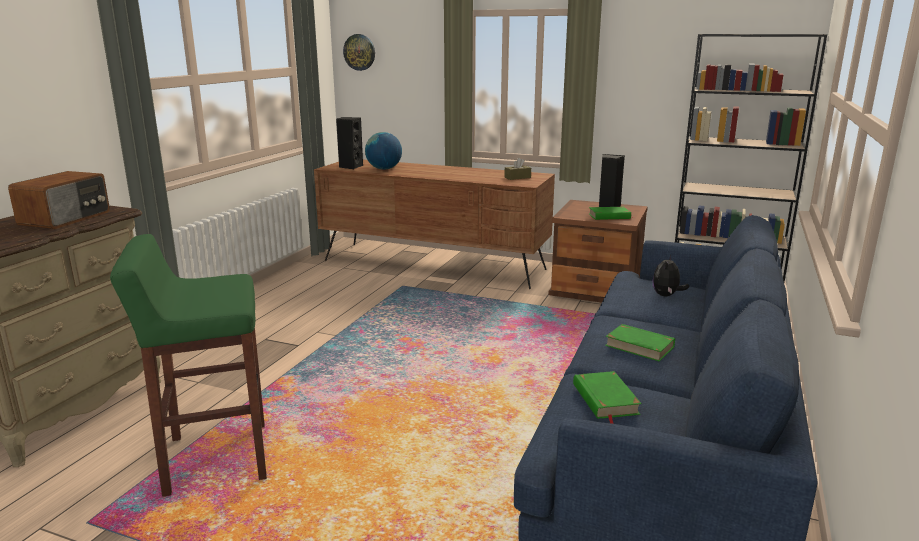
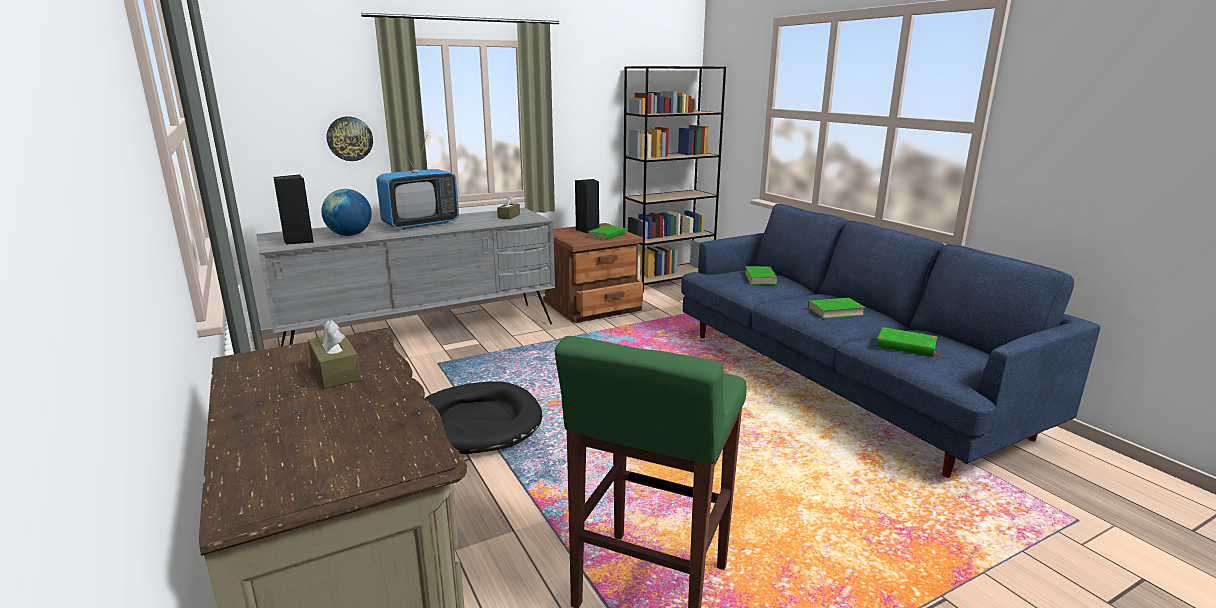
camera: 50 degrees left, 0 degrees up
(66, 218) = (335, 372): radio -> brown tissue box
(344, 329) = (478, 422): none -> black dog bed
(359, 52) = (242, 89): wall clock -> wall clock (349, 138)
(434, 265) = (423, 334): brown tv stand -> grey tv stand
(442, 171) = (421, 224): none -> television
(666, 295) = (760, 278): plush toy -> green book

